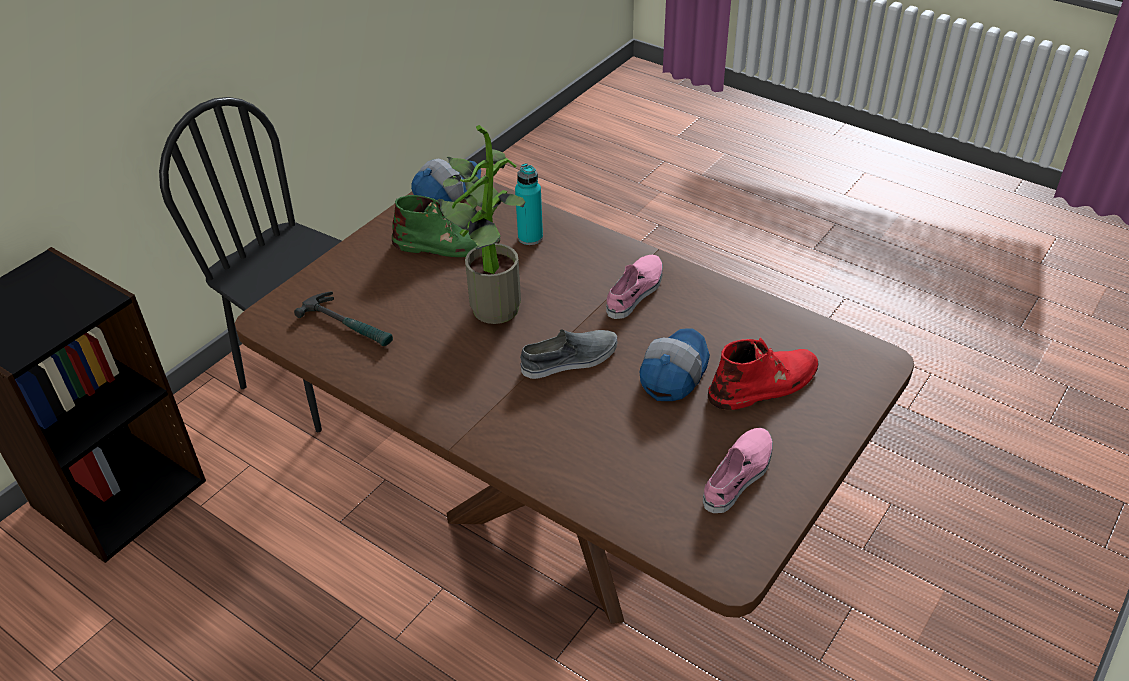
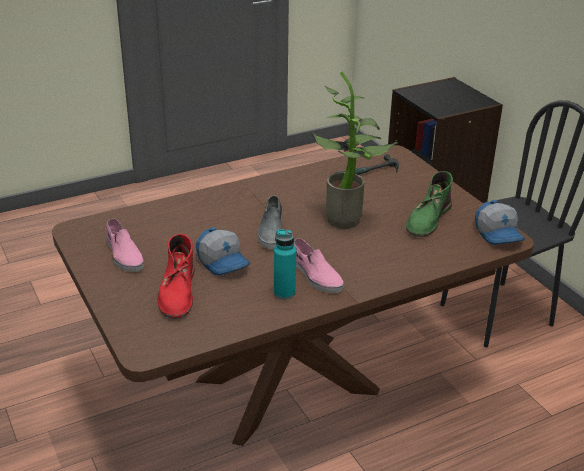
camera: 115 degrees right, 10 degrees down
(530, 237) = (413, 252): turquoise bottle -> turquoise bottle (284, 293)

